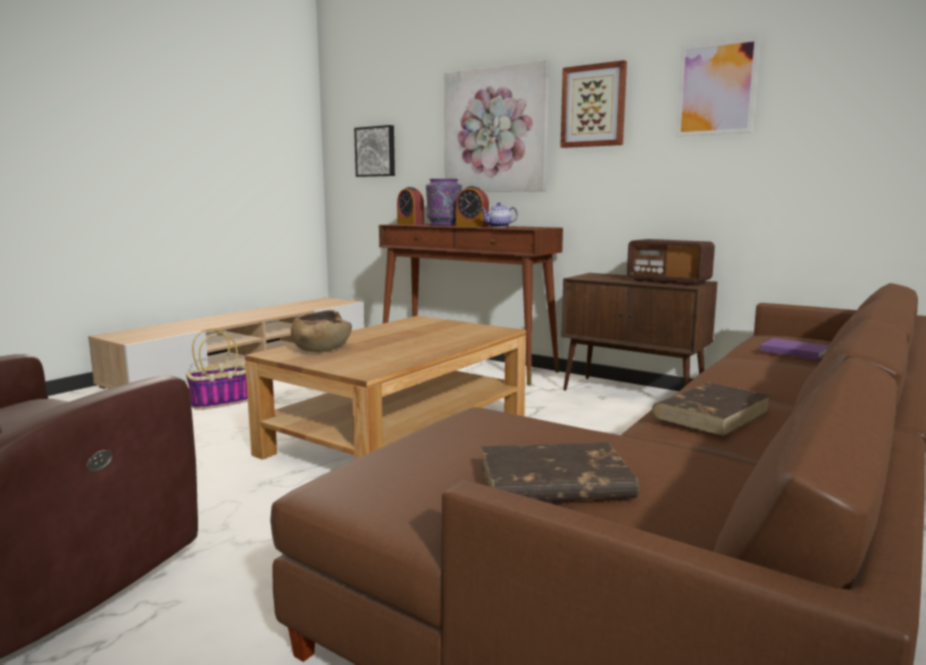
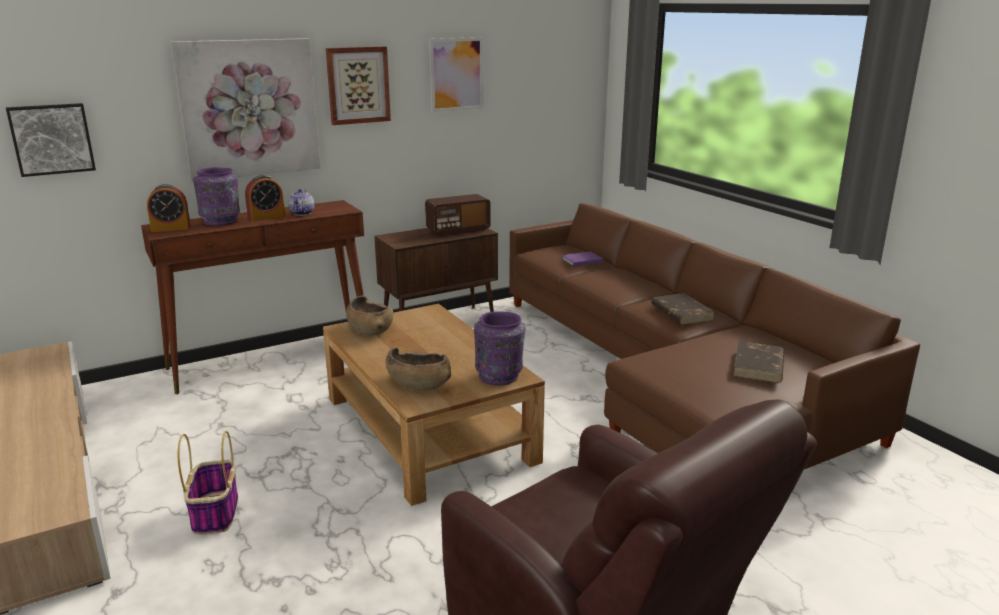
camera: 65 degrees left, 10 degrees up
(361, 366) = (500, 376): none -> purple vase
(428, 323) = (370, 329): none -> brown bowl

